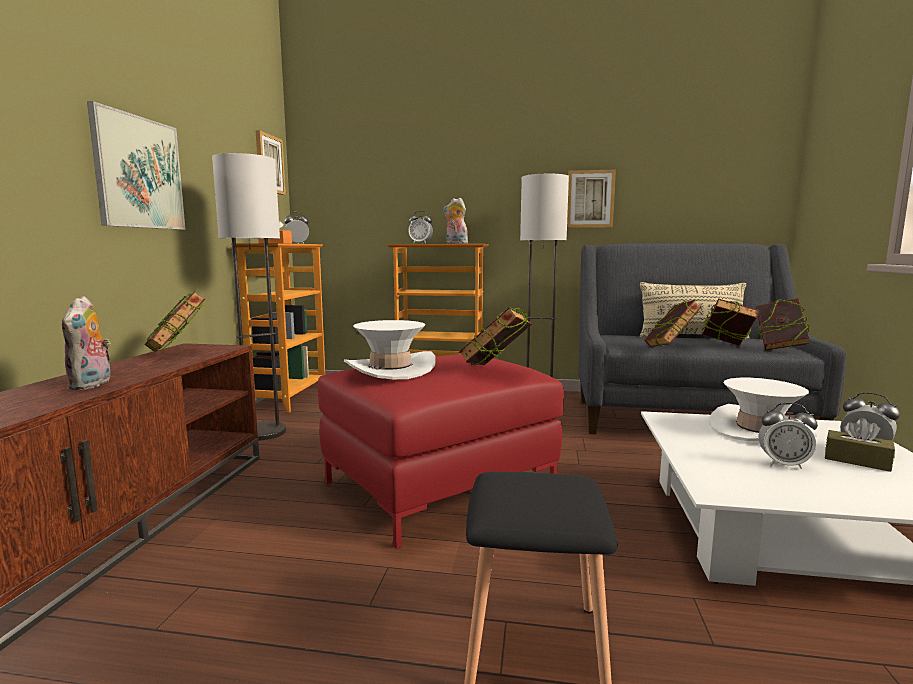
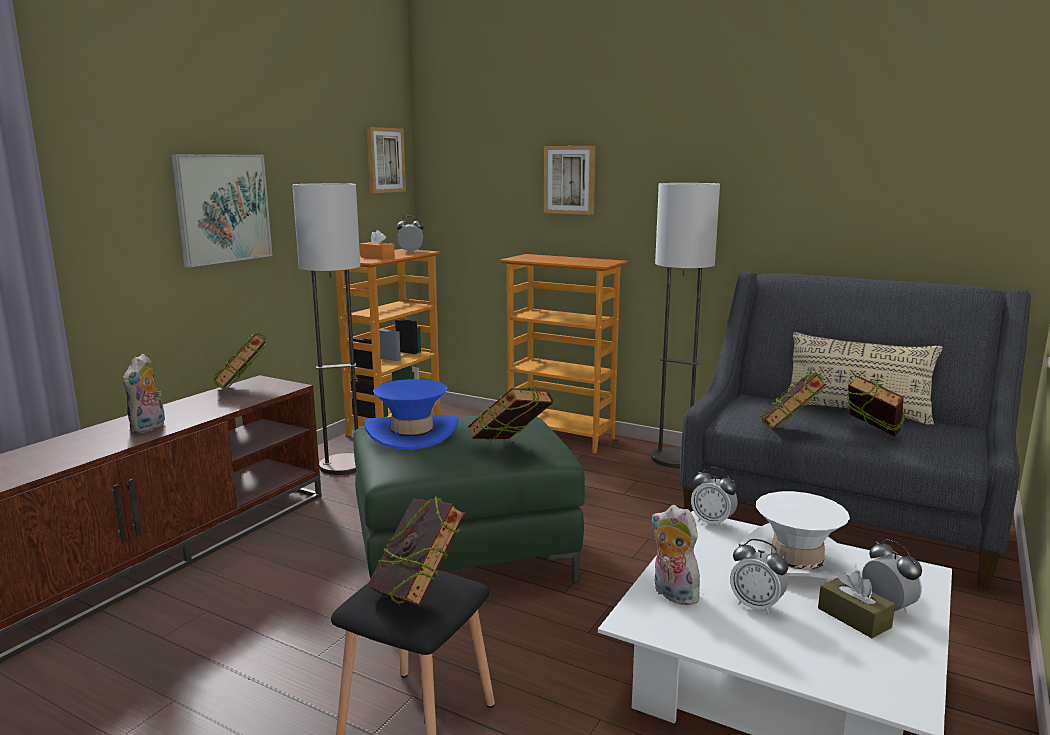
camera: 20 degrees right, 5 degrees up
(390, 369) = (412, 433): white hat -> blue hat
(420, 243) = (541, 259): alarm clock -> alarm clock (712, 522)
(439, 485) = (464, 555): red ottoman -> green ottoman
(455, 243) = (578, 262): plush toy -> plush toy (672, 594)
(590, 199) = (759, 209): picture -> picture (570, 180)
(779, 348) = (944, 448): book -> book (418, 593)

